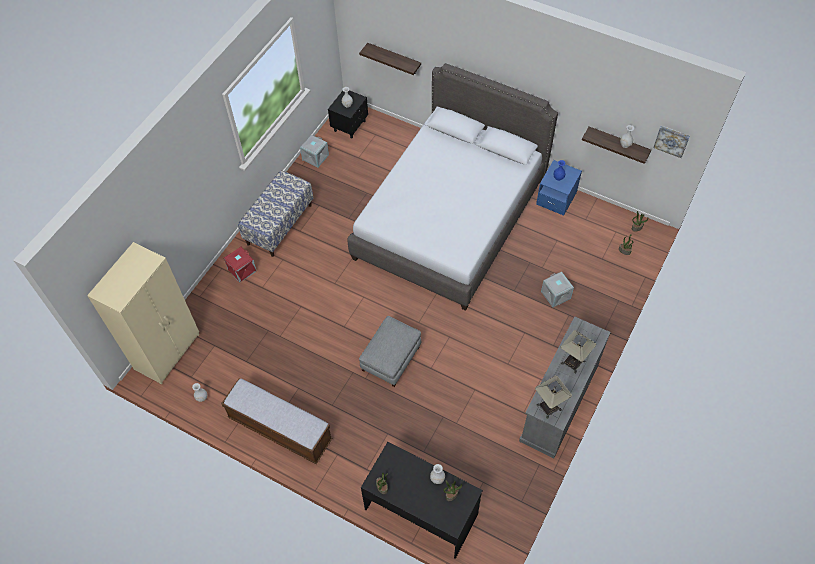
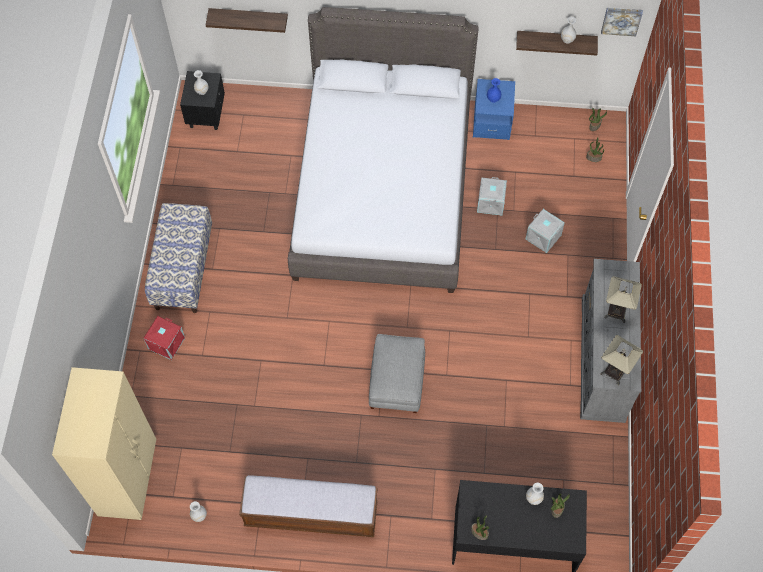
camera: 25 degrees left, 5 degrees up
(315, 157) = (183, 169): grey storage box -> grey storage box (490, 202)

